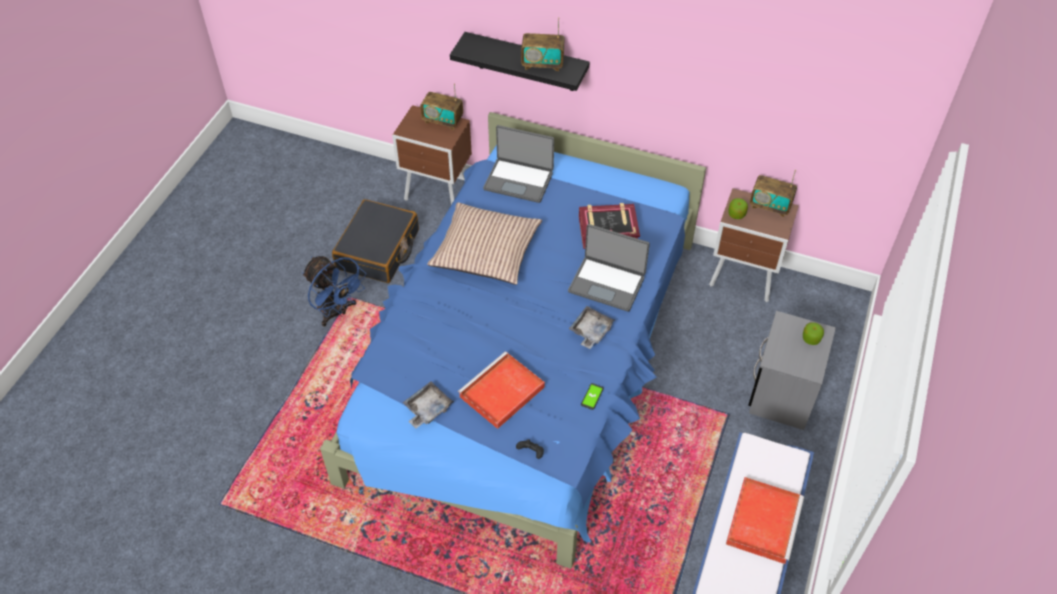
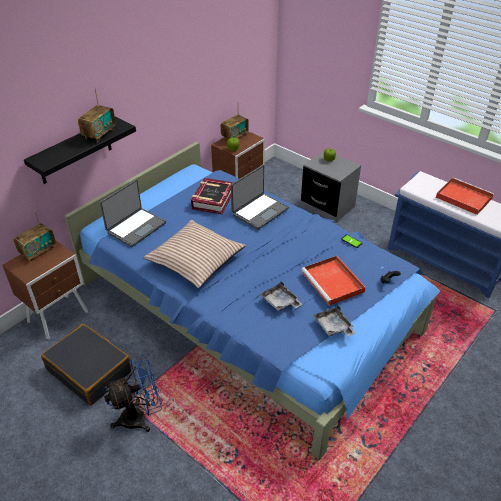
camera: 70 degrees left, 10 degrees down
(590, 331) = (297, 228): grey tray -> grey tray (280, 302)

